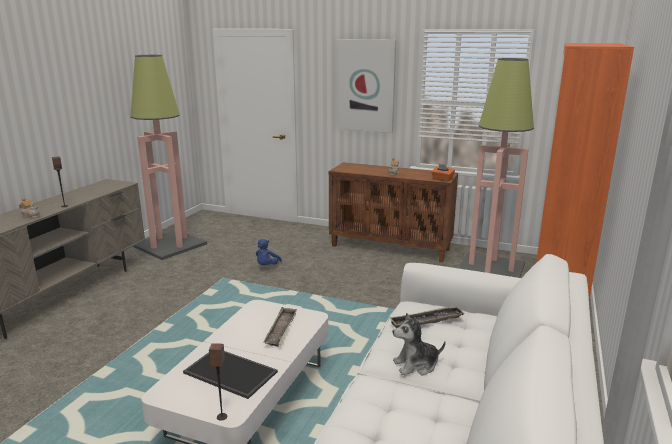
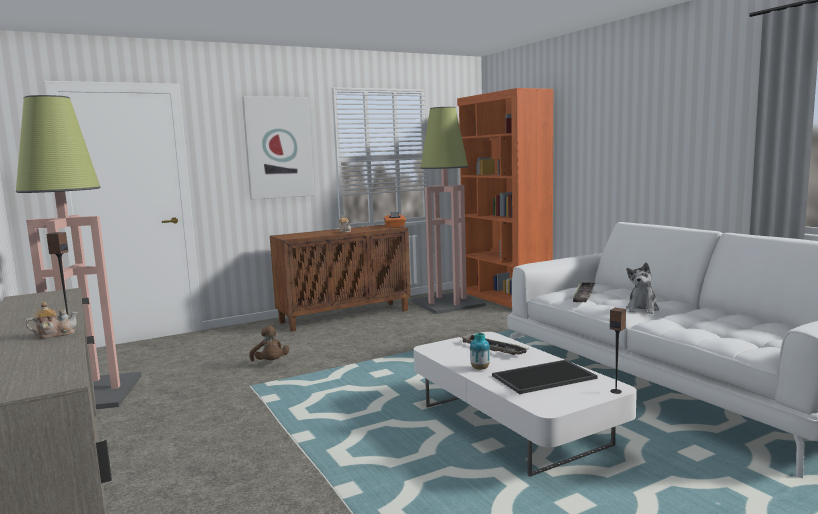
camera: 50 degrees left, 10 degrees down
(228, 340) = (480, 368): none -> vase
(267, 266) = (270, 363): blue plush toy -> brown plush toy

